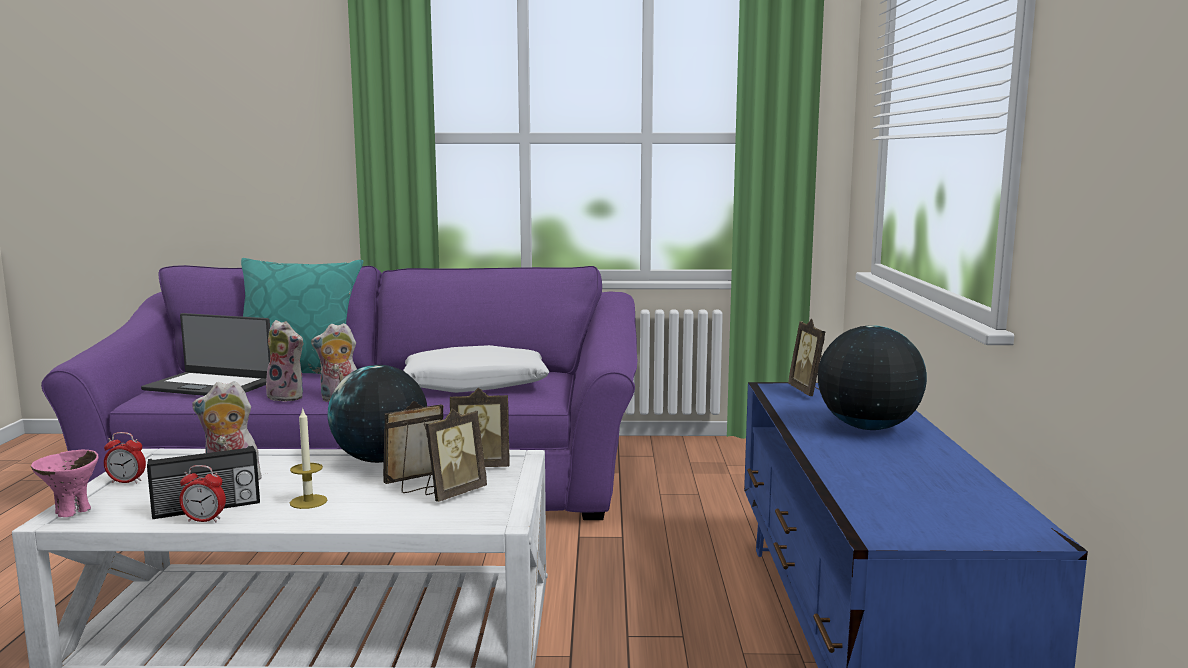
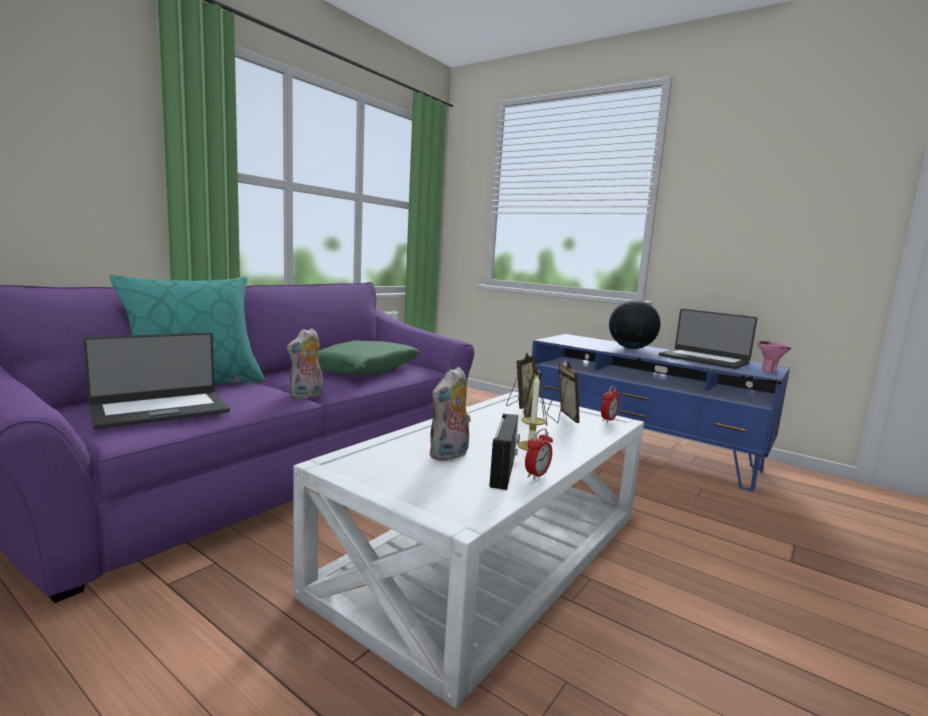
camera: 55 degrees left, 0 degrees up
(72, 511) = (449, 512): pink bowl -> pink bowl (768, 370)
(126, 481) = (393, 483): alarm clock -> alarm clock (608, 419)
(288, 397) = (265, 402): plush toy -> none
(380, 460) = (475, 416): globe -> none
(475, 385) = (365, 369): white pillow -> green pillow
(810, 392) = (566, 340): picture frame -> none
(917, 478) = (703, 359): none -> laptop

